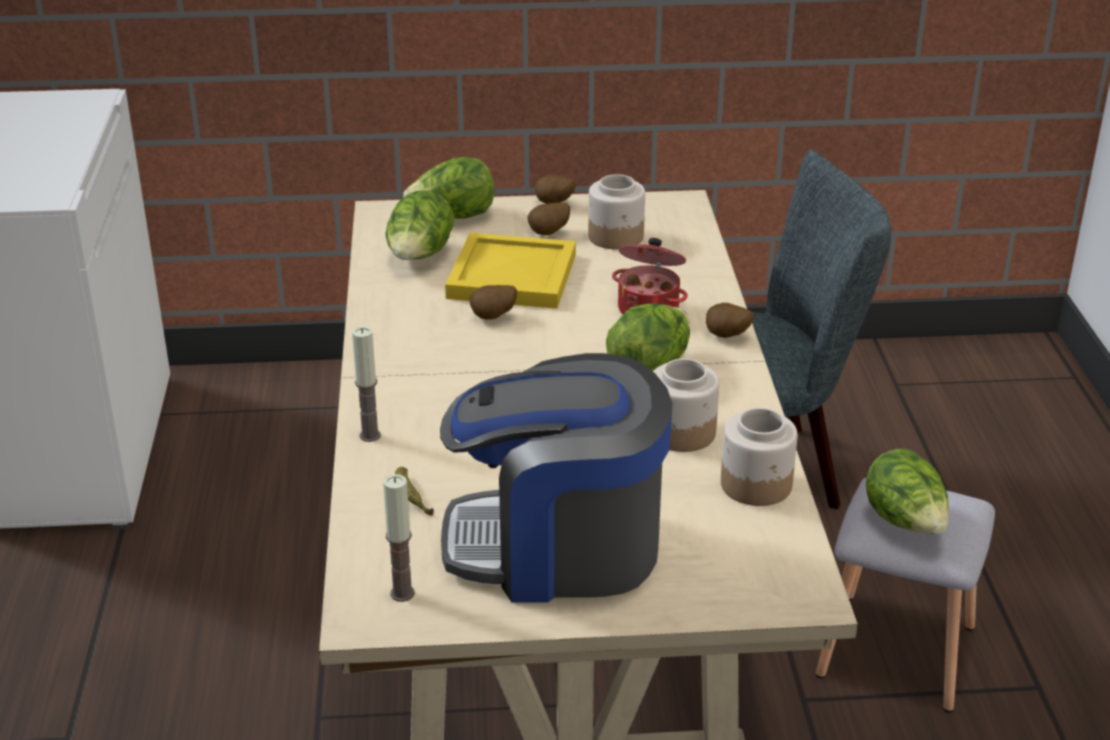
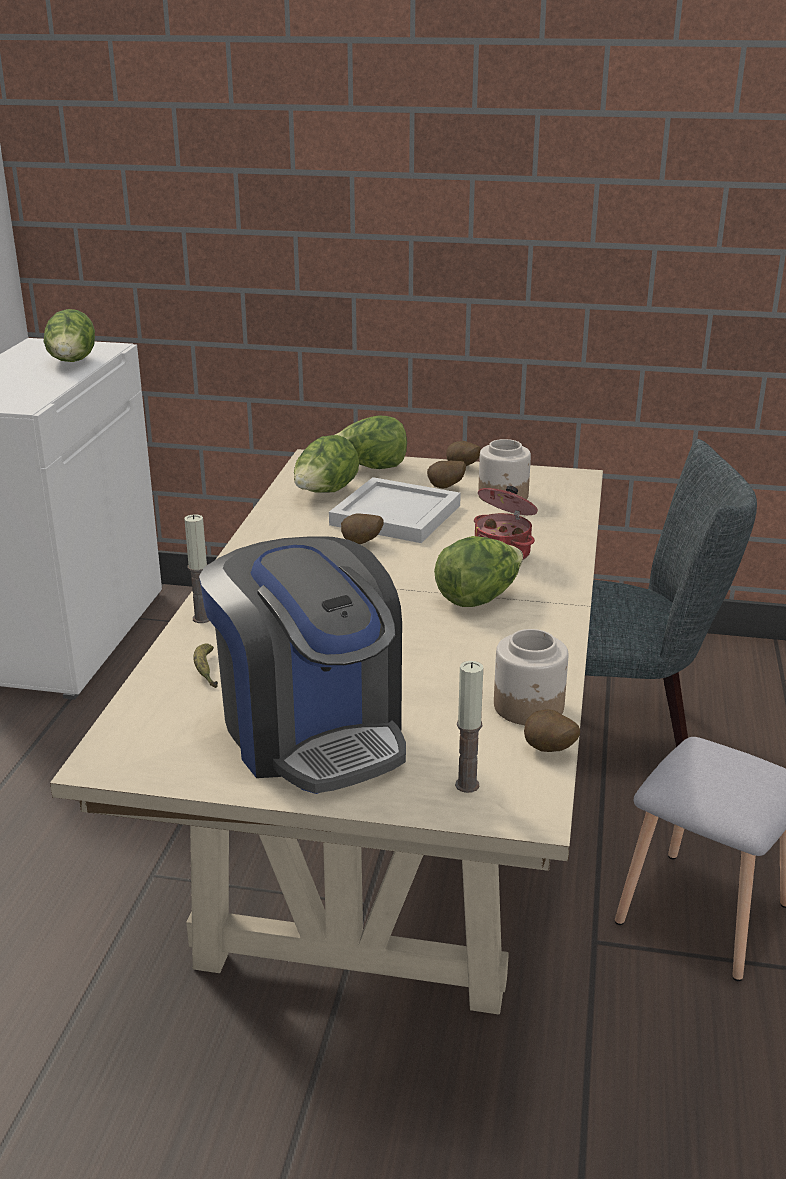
camera: 15 degrees right, 5 degrees down
(402, 593) = (151, 747): candle -> candle (467, 785)
(510, 275) = (395, 514): yellow tray -> white tray
(557, 548) = (311, 731): coffee machine -> coffee machine turned 135 degrees counterclockwise
(681, 433) = (480, 654): jar -> none
(727, 337) = (563, 583): potato -> potato (548, 751)
(905, 523) = (709, 781): lettuce -> lettuce (72, 363)

